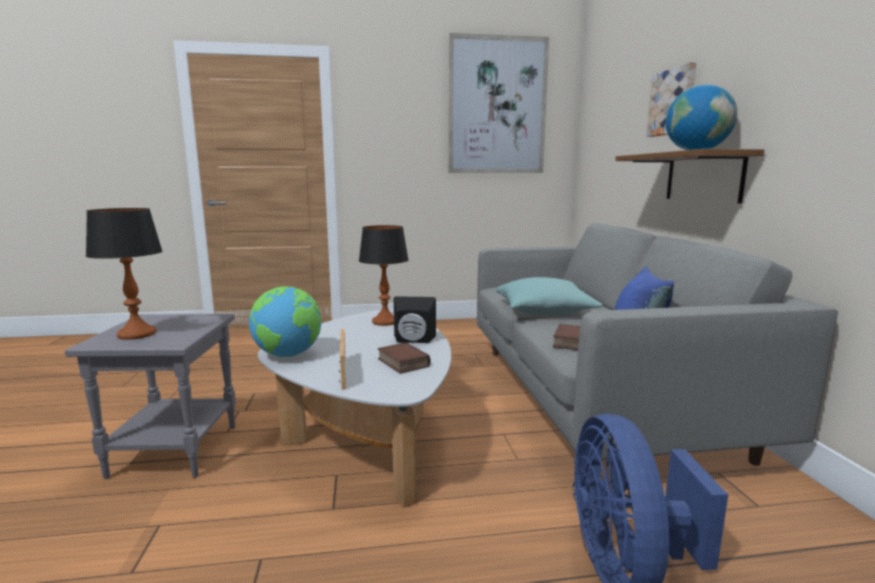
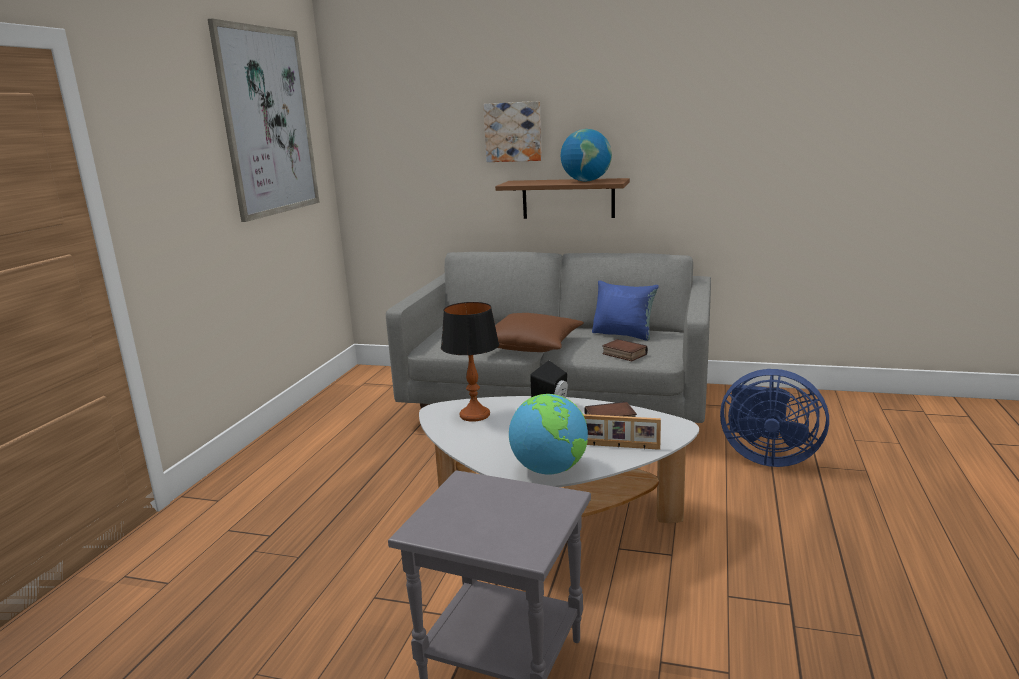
camera: 65 degrees left, 5 degrees up
(137, 334) = (507, 526): table lamp -> none
(544, 311) = (532, 346): turquoise pillow -> brown pillow

